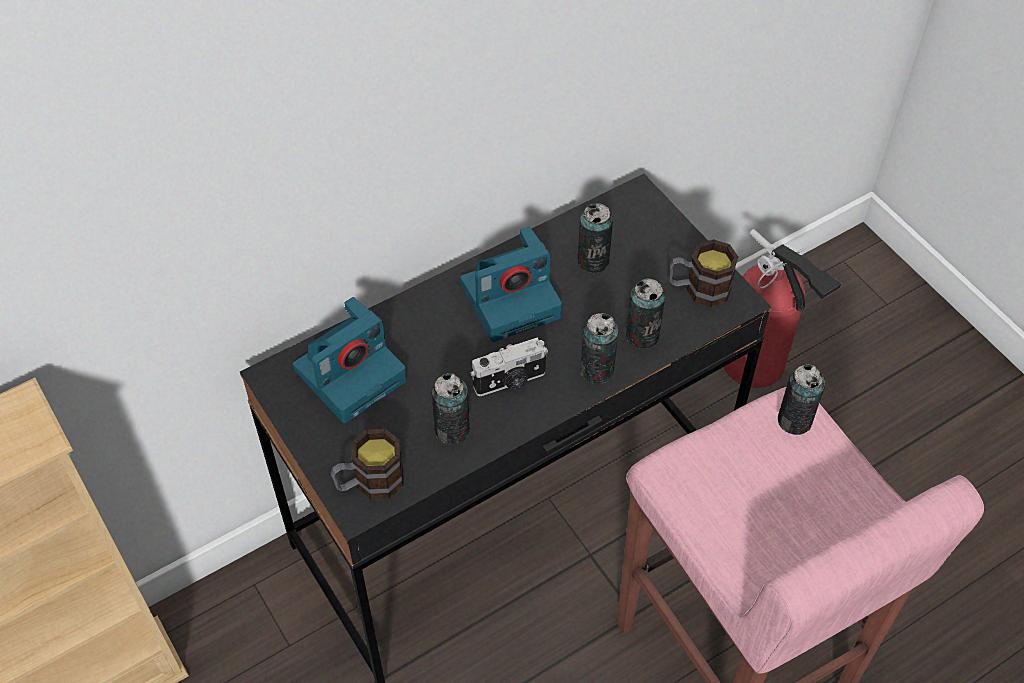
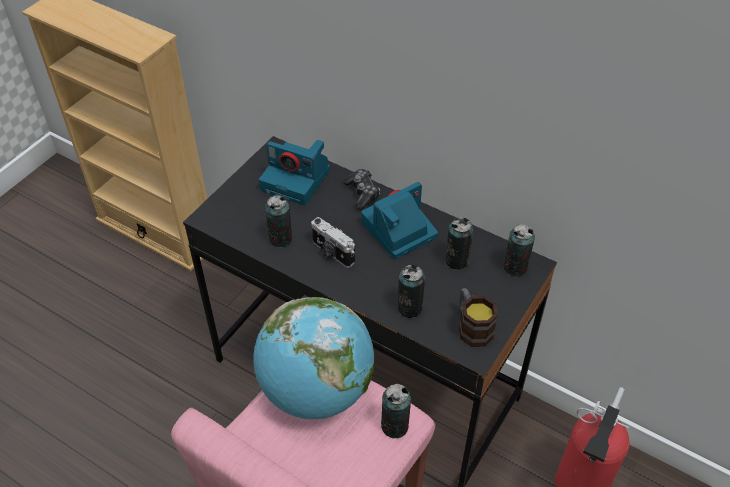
camera: 65 degrees right, 5 degrees down
(369, 482) = (225, 216): mug -> none
(423, 310) = (362, 193): none -> game controller
(512, 298) = (398, 230): camera -> camera turned 105 degrees clockwise
(597, 370) = (366, 293): can -> can (515, 267)
(712, 480) = (316, 390): none -> globe

